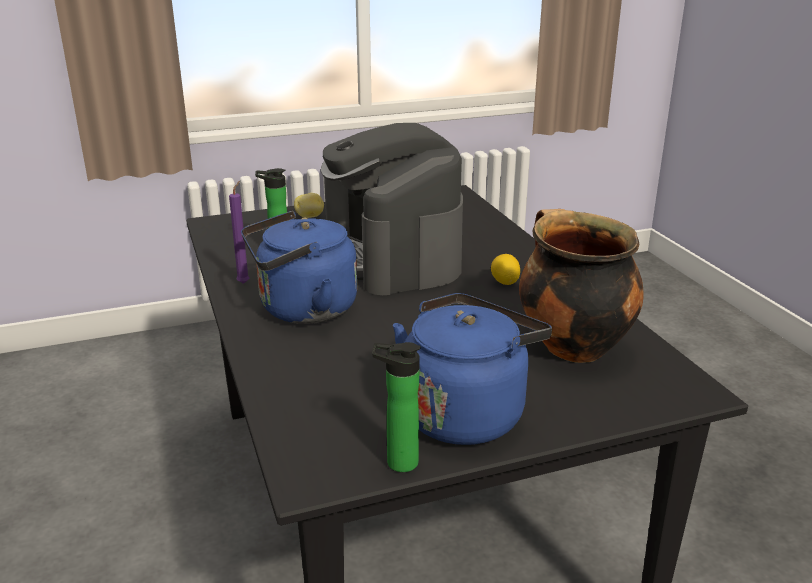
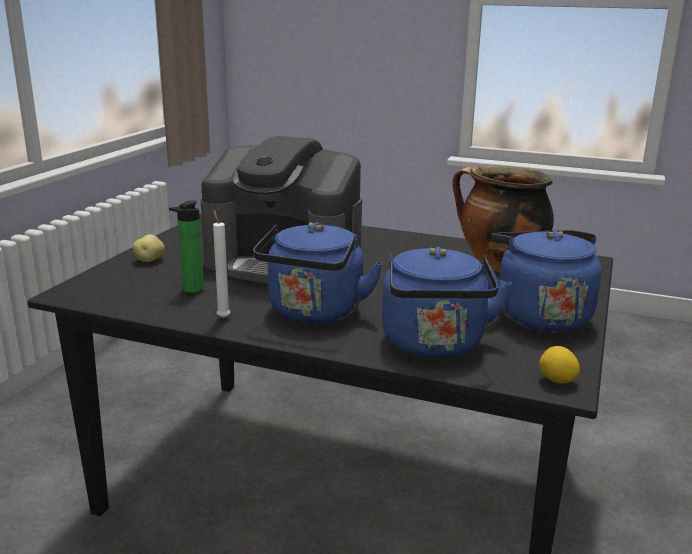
camera: 50 degrees left, 5 degrees down
(244, 282) = (223, 317): purple candle -> white candle
(310, 383) = (435, 345): none -> blue kettle
(397, 462) = (574, 353): bottle -> none
(504, 282) = (388, 250): lemon -> lemon (557, 381)

